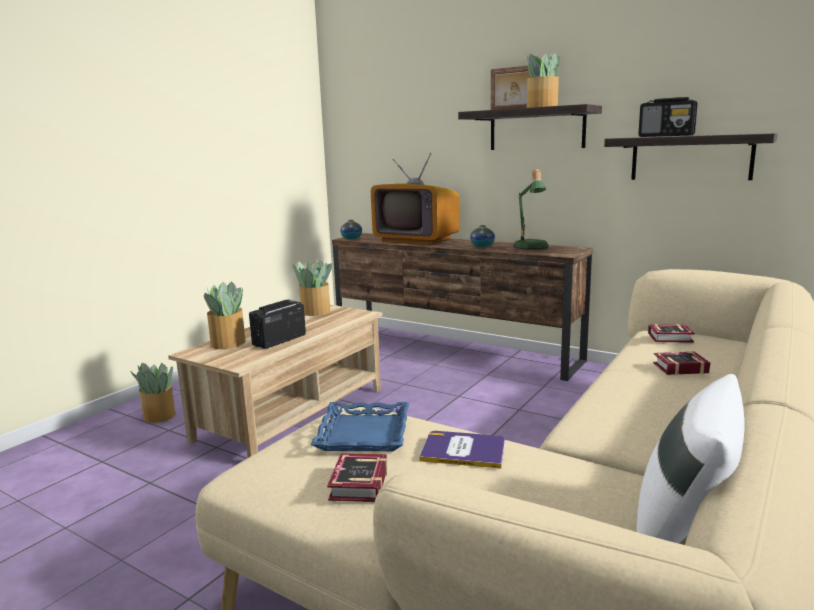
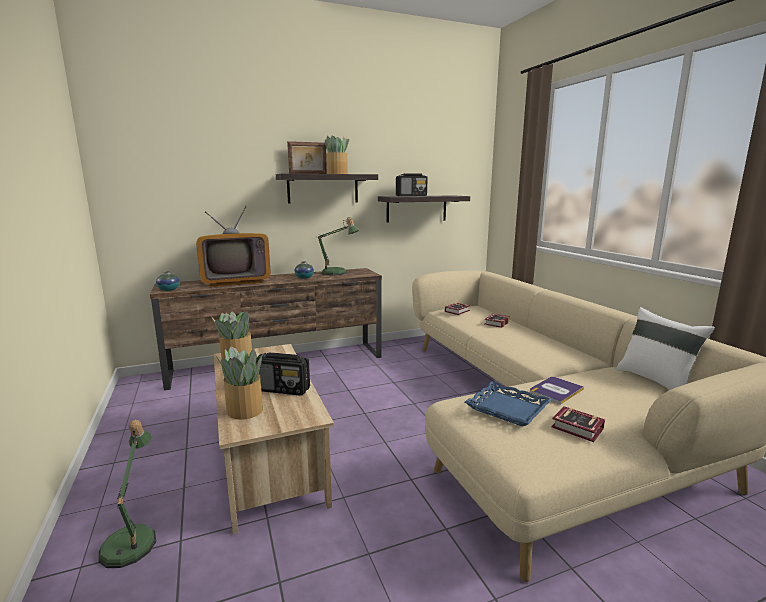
camera: 55 degrees left, 0 degrees up
(159, 416) = (133, 539): potted plant -> table lamp
(279, 340) = (283, 389): radio -> radio turned 60 degrees counterclockwise

